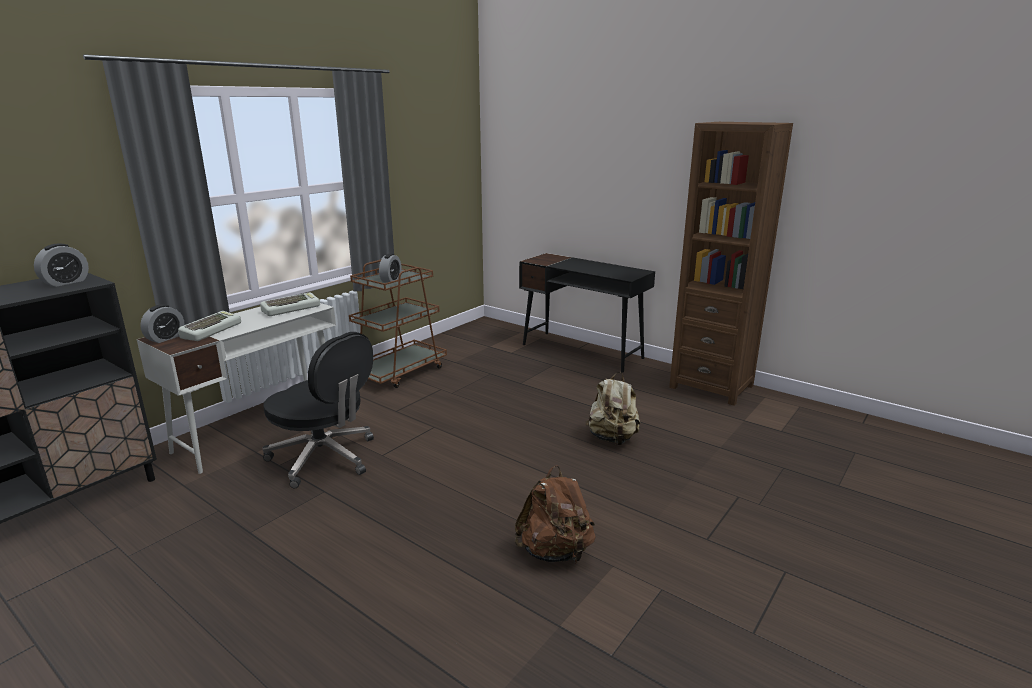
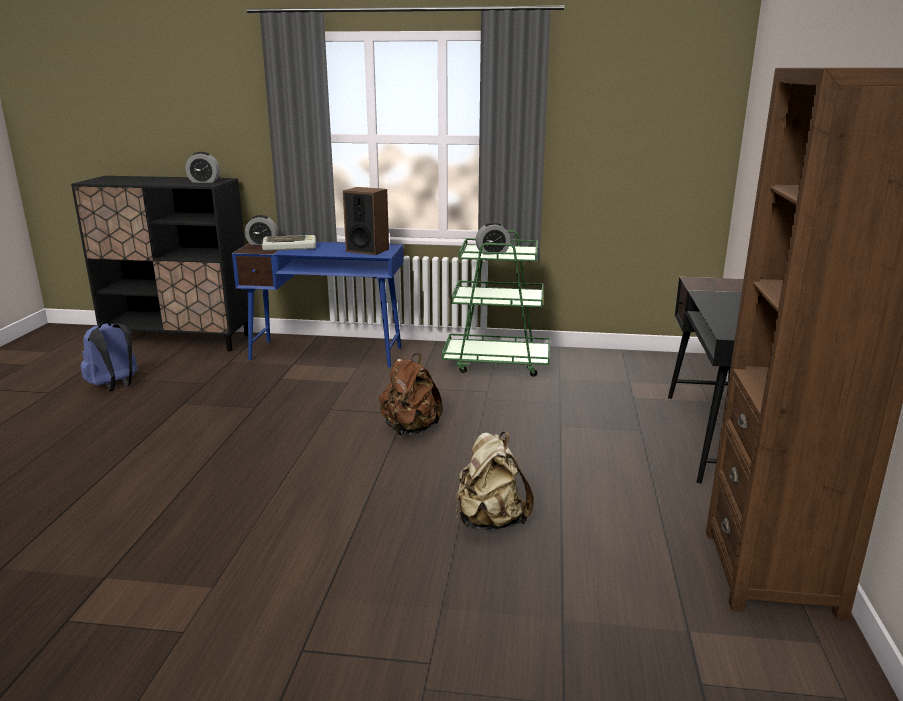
camera: 60 degrees right, 0 degrees up
(116, 578) = (115, 386): none -> blue backpack
(261, 430) = (327, 353): white desk -> blue desk
(291, 308) = (367, 250): keyboard -> speaker
(325, 458) = (304, 390): black office chair -> none
(399, 372) = (497, 363): brown cart -> green cart
(555, 552) = (220, 544): brown backpack -> brown backpack (410, 429)

